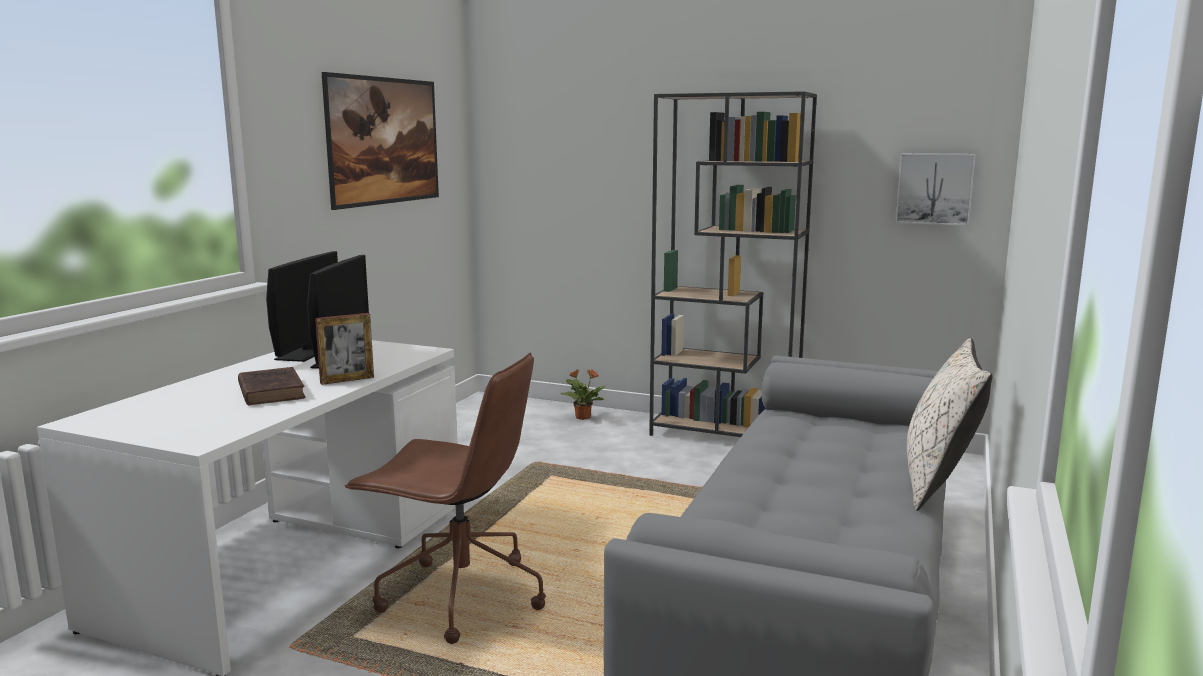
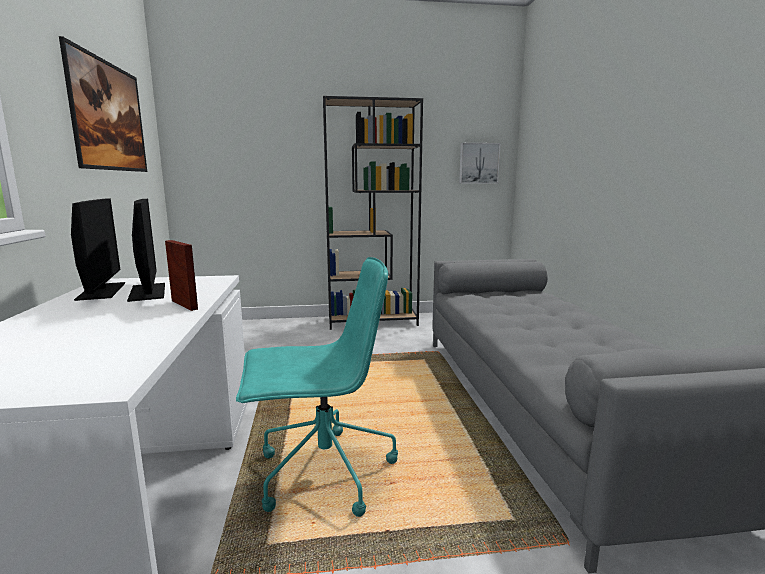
camera: 30 degrees left, 0 degrees up
(271, 391) = (115, 324): brown book -> none
(347, 380) = (184, 305): picture frame -> picture frame turned 75 degrees counterclockwise
(455, 596) = (319, 474): brown office chair -> turquoise office chair
(582, 417) = (274, 326): potted plant -> none
(939, 483) = (601, 314): beige pillow -> none

